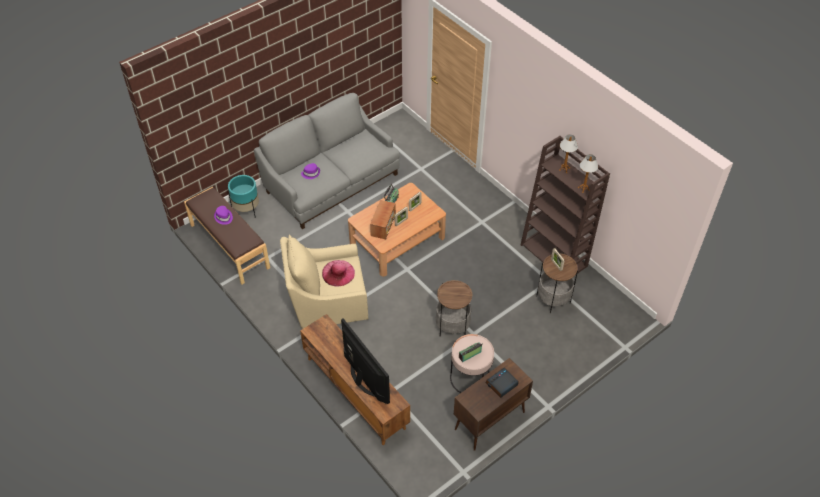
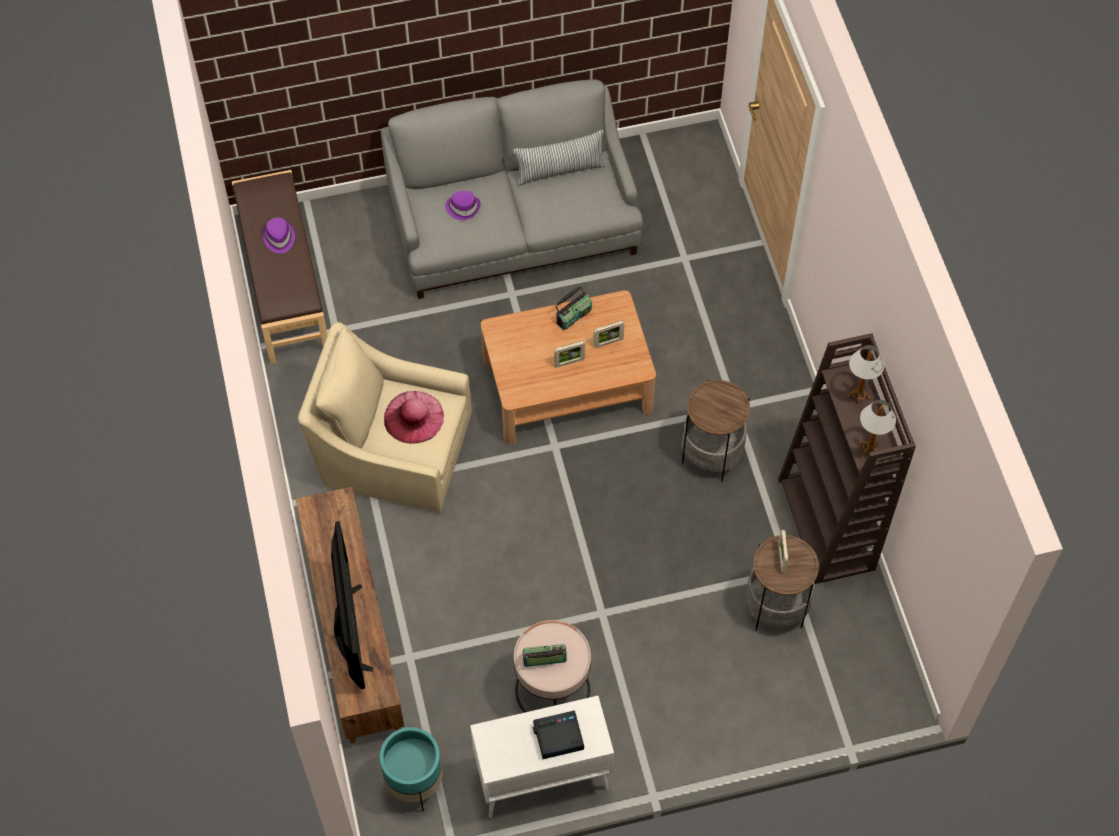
camera: 25 degrees right, 10 degrees up
(247, 209) = (345, 225): turquoise planter -> turquoise planter (414, 782)
(349, 143) = (560, 171): none -> pillow
(383, 226) = (534, 358): radio -> none
(452, 326) = (574, 584): side table -> side table (711, 455)
(489, 421) = (541, 778): brown cabinet -> white cabinet

